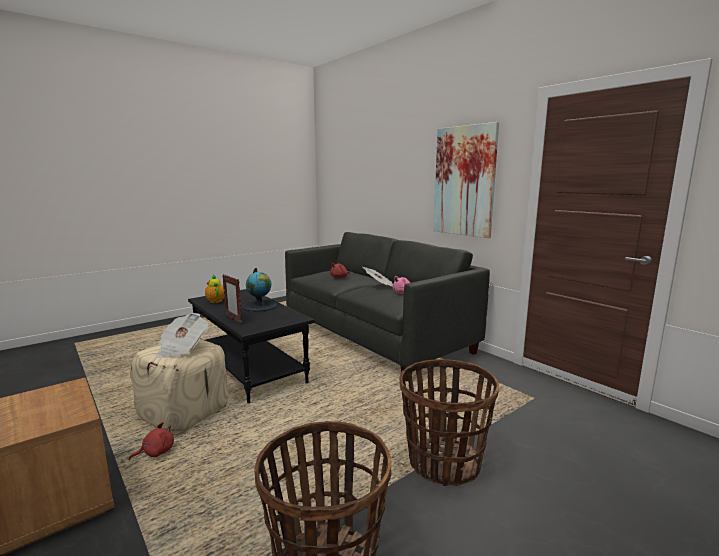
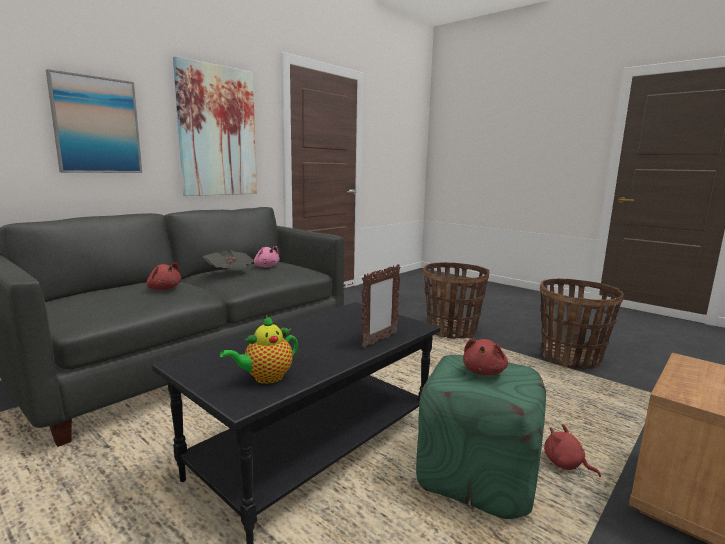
camera: 100 degrees left, 0 degrees up
(182, 348) = (484, 371): newspaper -> red plush toy
(185, 412) = (476, 474): beige ottoman -> green ottoman
(260, 306) = (302, 334): globe -> none
(399, 183) = (96, 125): none -> picture

